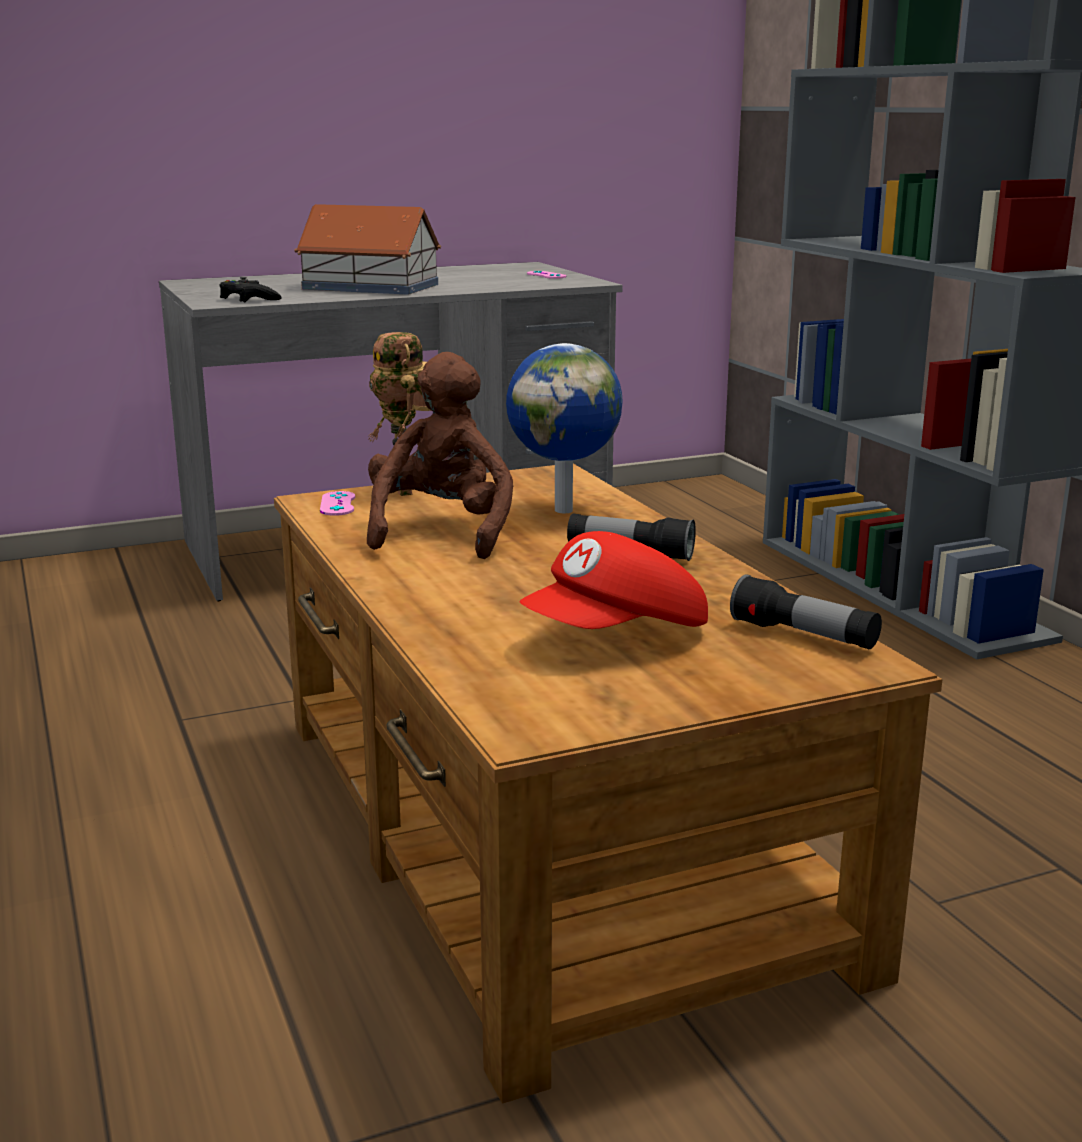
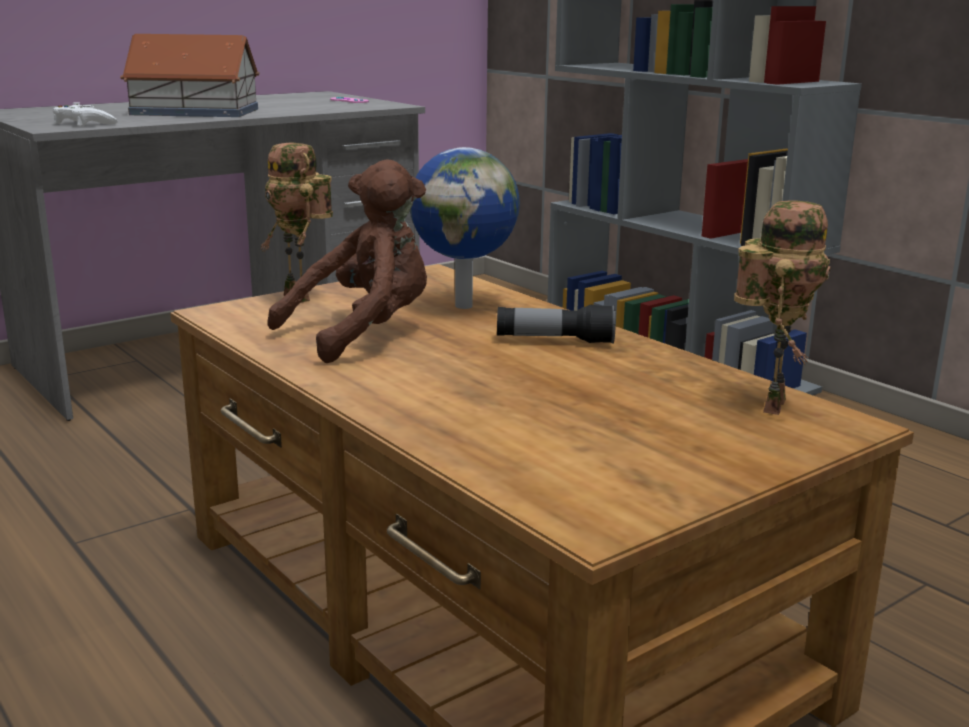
camera: 15 degrees left, 0 degrees up
(248, 299) = (83, 124): black game controller -> white game controller
(337, 504) = (242, 314): pink game controller -> none
(441, 532) = (364, 333): brown plush toy -> brown plush toy turned 60 degrees clockwise
(617, 636) = (606, 419): red cap -> none
(803, 636) = (769, 404): flashlight -> toy robot

